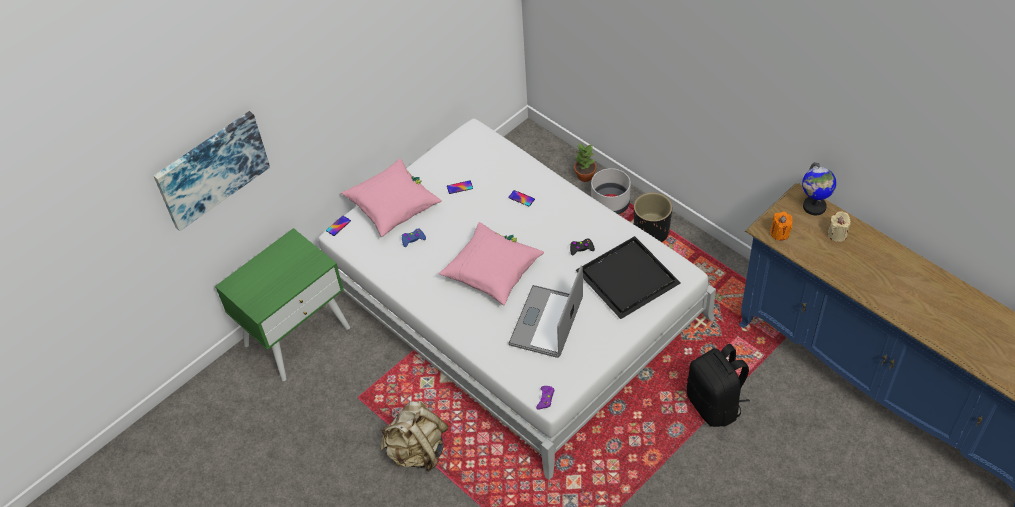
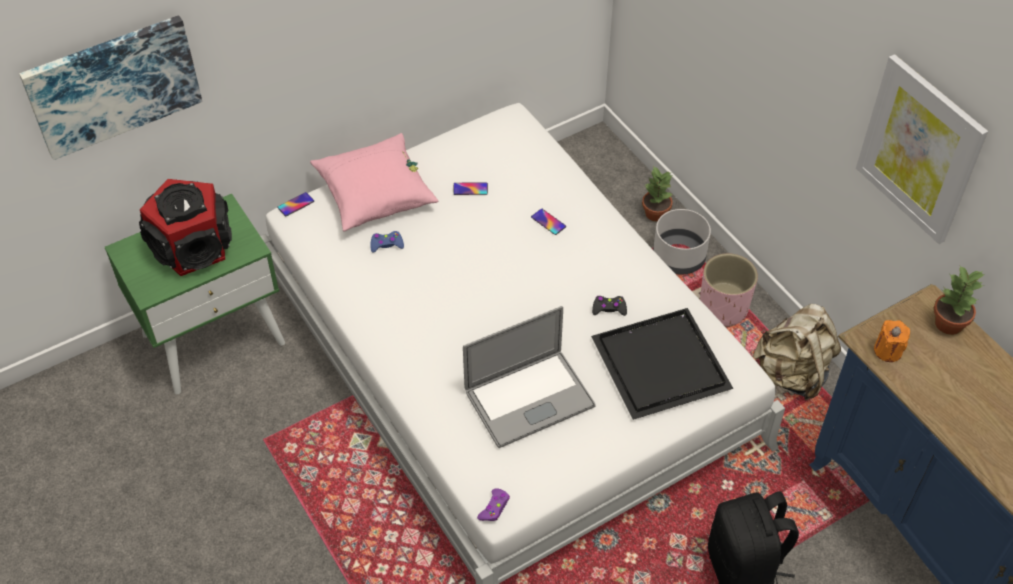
camera: 10 degrees right, 0 degrees up
(279, 271) = (193, 246): none -> speaker
(417, 451) = (317, 533): beige backpack -> beige backpack (792, 374)
(492, 272) = (477, 313): pink pillow -> none
(546, 321) = (529, 398): laptop -> laptop turned 150 degrees counterclockwise
(651, 232) = (723, 308): black planter -> pink planter
(770, 96) = (920, 149): none -> picture
(814, 207) = (949, 324): globe -> potted plant
(837, 234) = (973, 372): beige candle -> none

